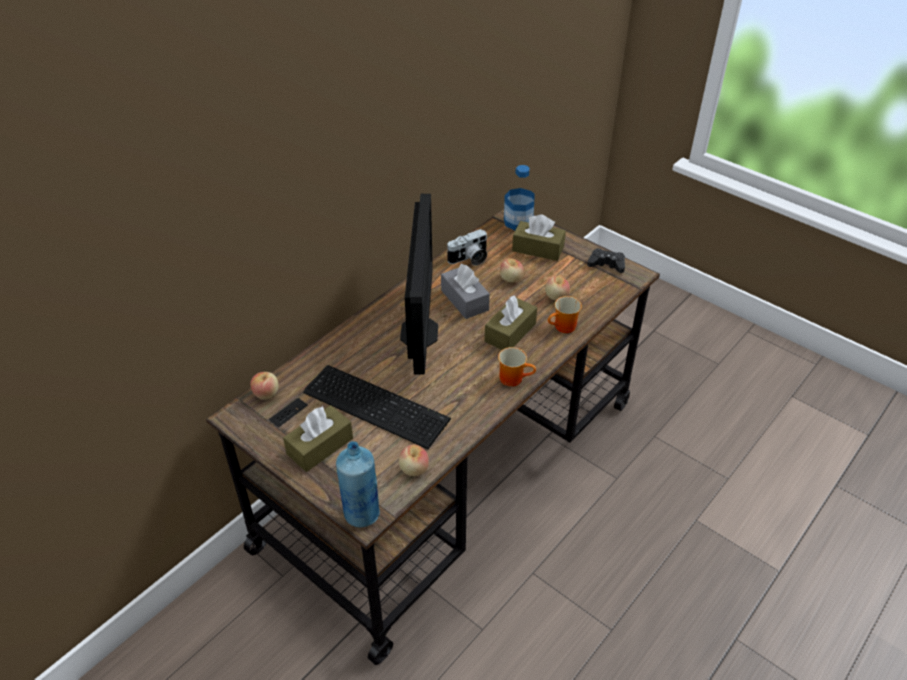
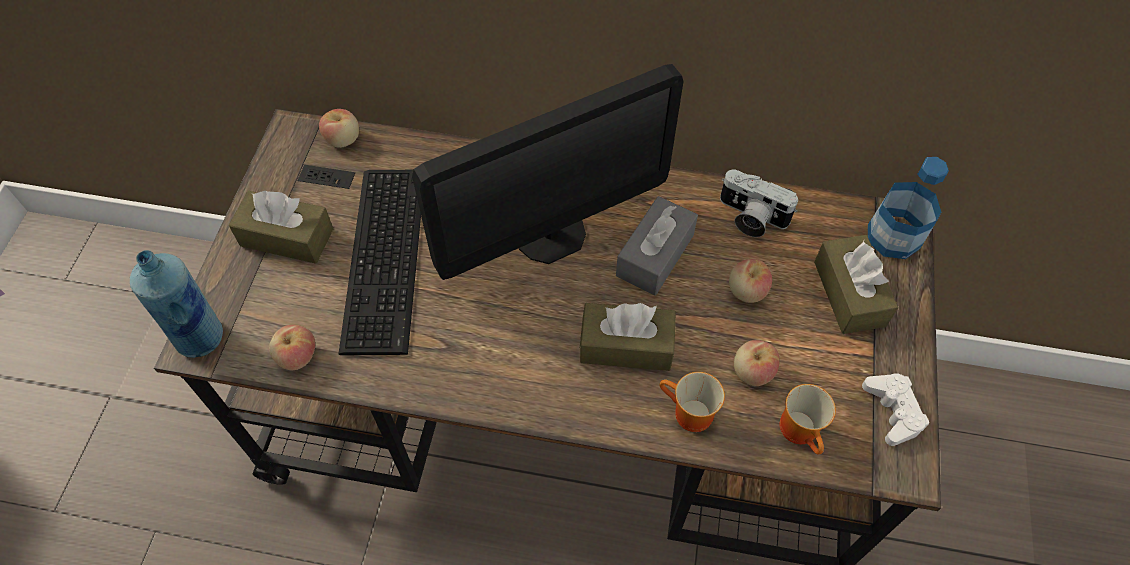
camera: 60 degrees right, 15 degrees up
(514, 378) = (534, 395): mug -> mug (803, 431)
(606, 264) = (893, 411): black game controller -> white game controller

